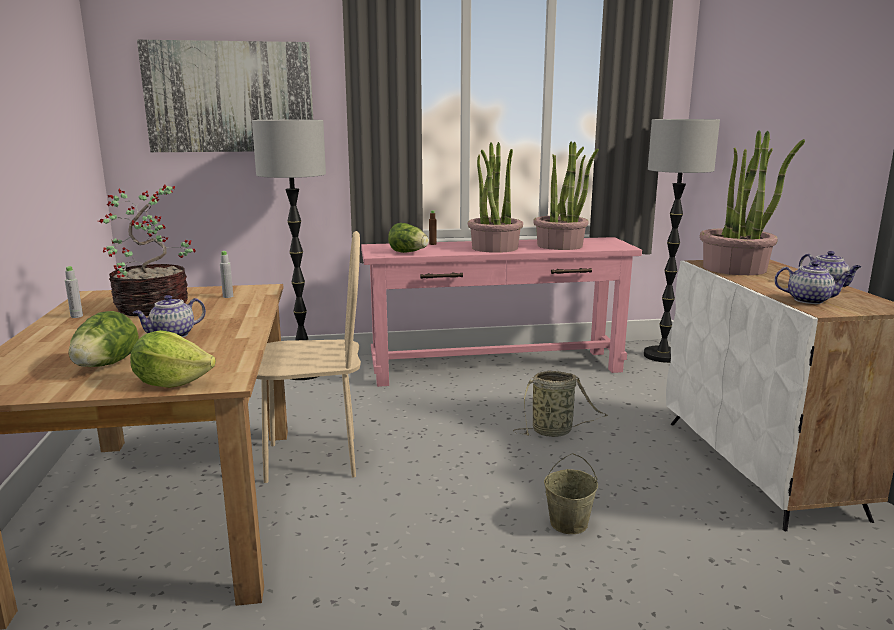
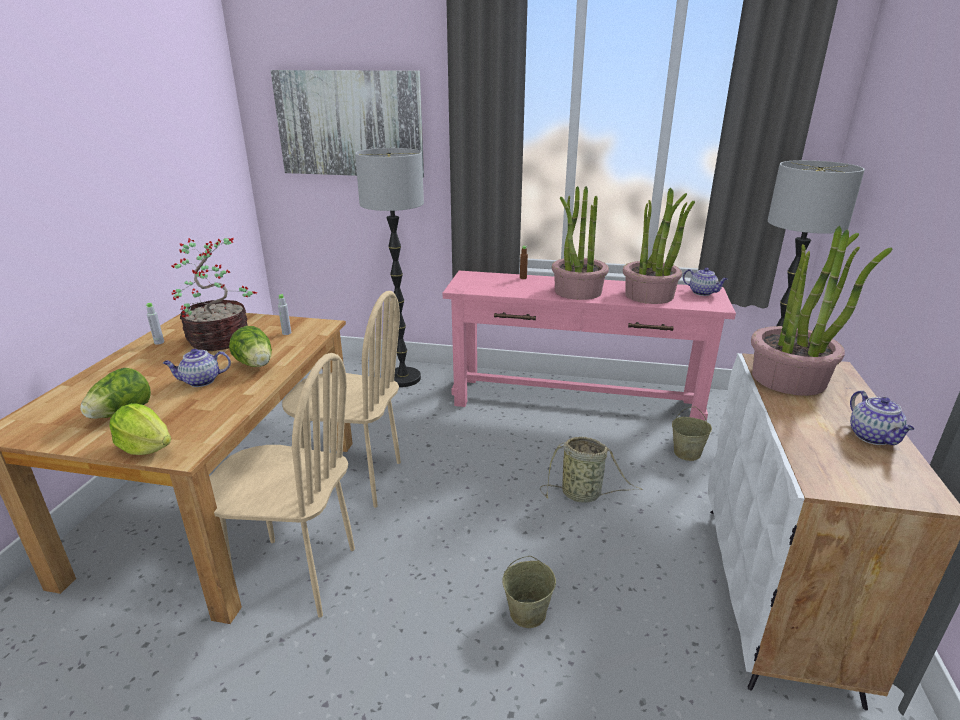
camera: 20 degrees right, 10 degrees up
(307, 547) = (295, 575): none -> beige chair
(408, 252) = (489, 289): lettuce -> lettuce (256, 365)
(622, 388) = (687, 453): none -> beige bucket
(809, 300) = (826, 460): teapot -> teapot (703, 293)

